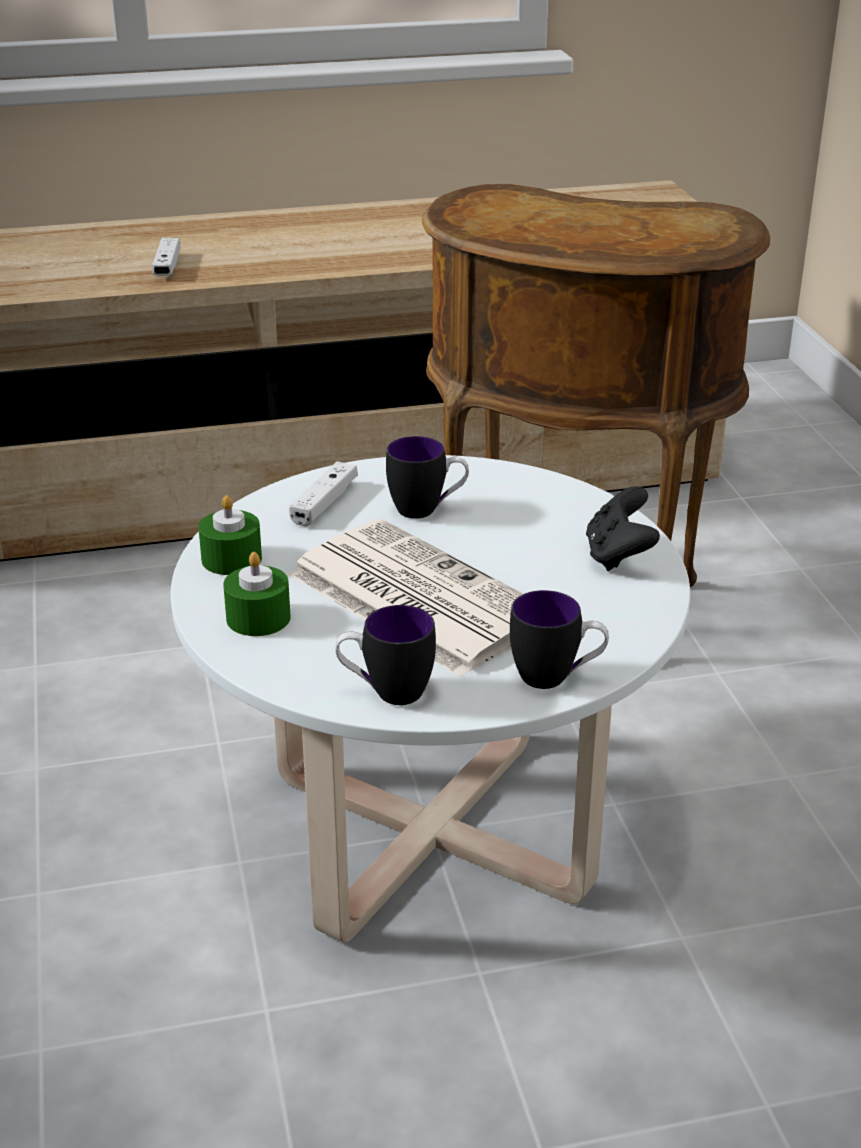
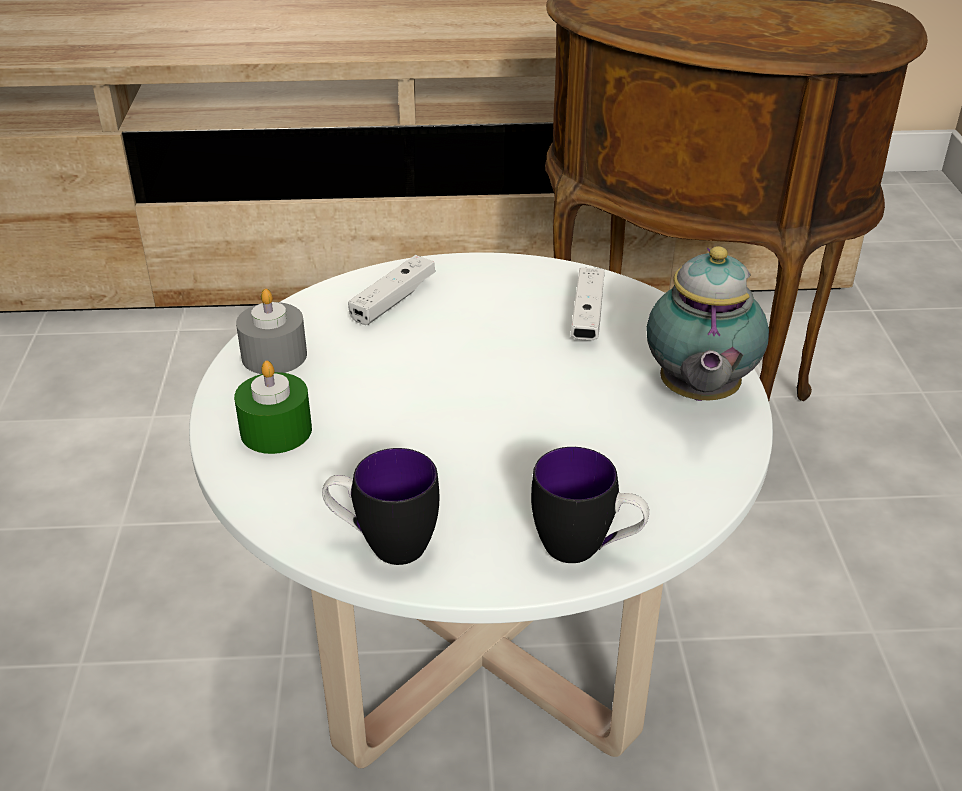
camera: 10 degrees right, 5 degrees up
(167, 267) = (315, 38): white game controller -> white game controller (587, 316)
(231, 559) = (274, 355): green candle -> grey candle
(414, 597) = (453, 423): newspaper -> none
(427, 510) = (499, 318): mug -> none
(618, 556) = (697, 395): black game controller -> teapot

